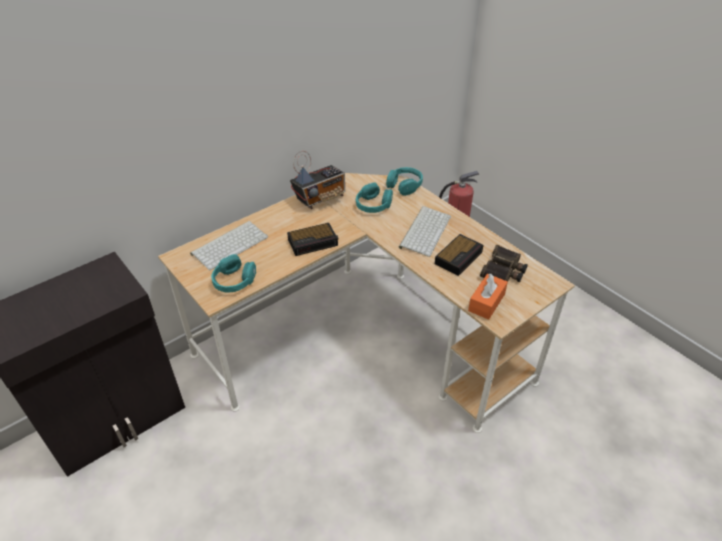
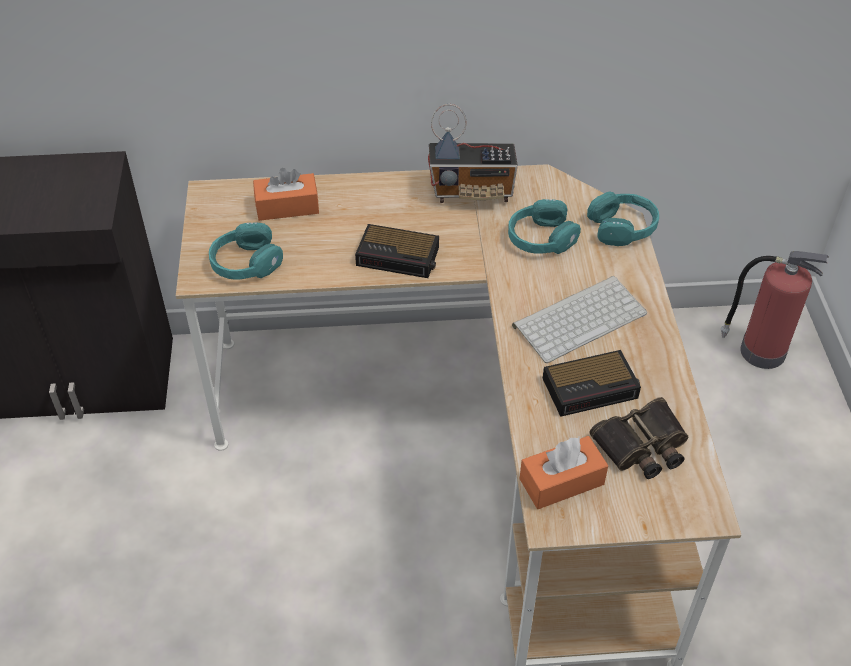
camera: 35 degrees right, 5 degrees up
(230, 244) = (287, 207): keyboard -> orange tissue box

